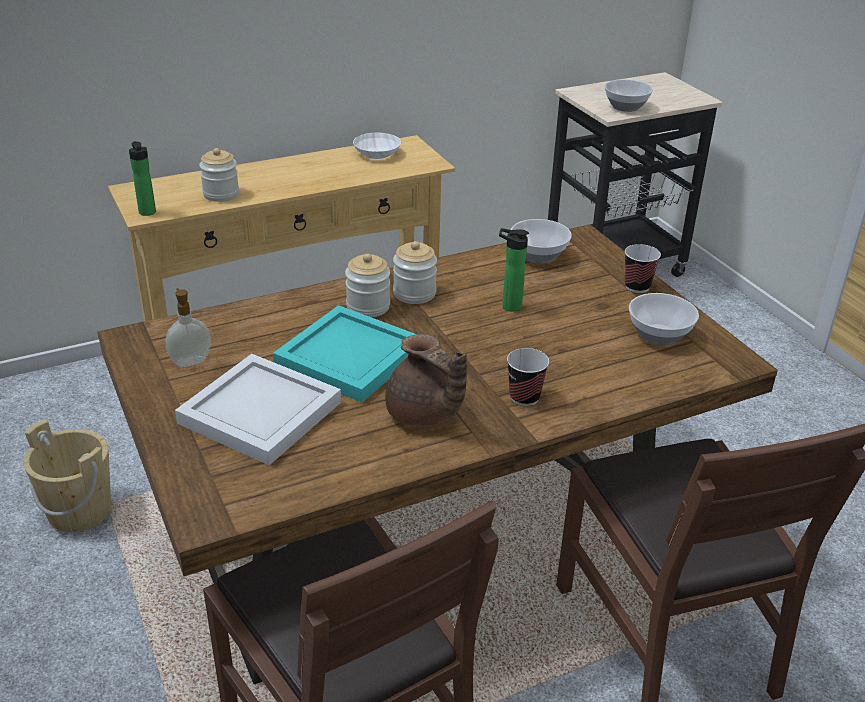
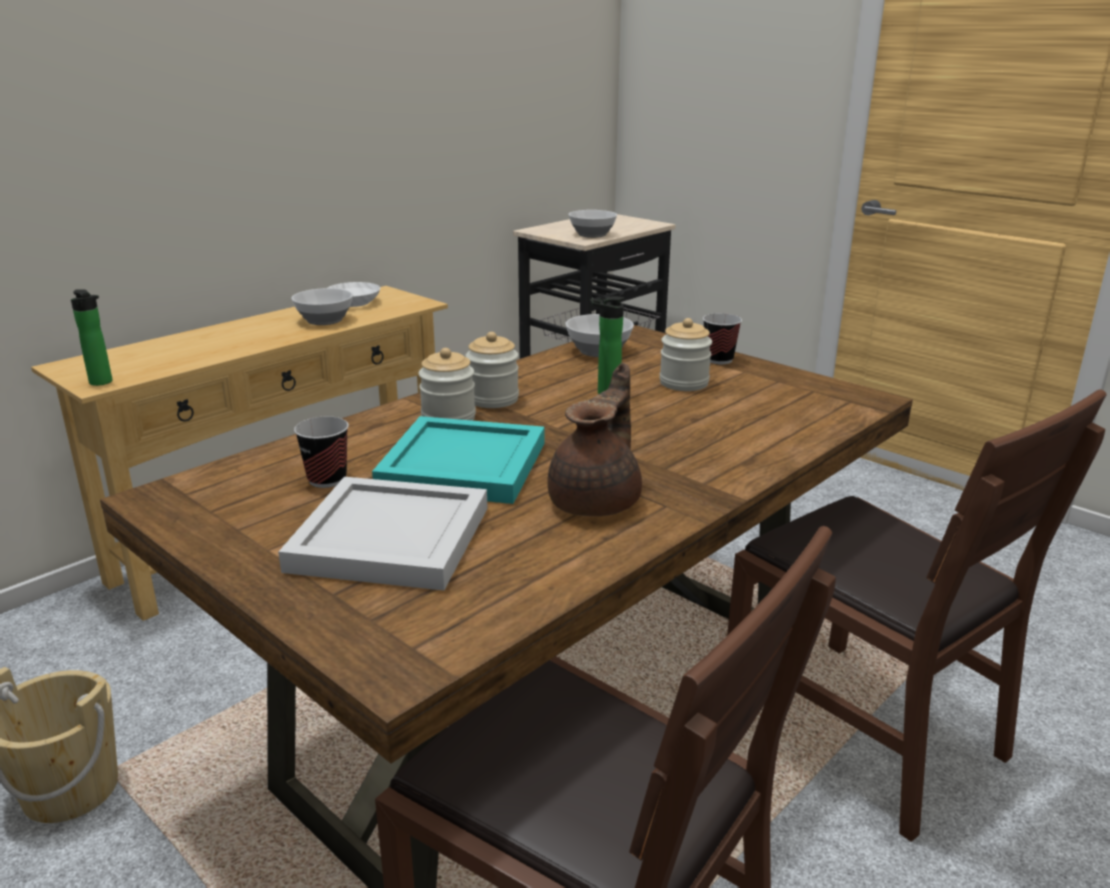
camera: 20 degrees left, 10 degrees down
(190, 361) = (257, 505): soap dispenser -> none
(221, 194) = (189, 355): jar -> jar (684, 383)
(424, 415) = (597, 501): brown teapot -> brown teapot turned 90 degrees counterclockwise
(524, 397) = (694, 464): cup -> cup (327, 479)
(660, 335) = (779, 391): bowl -> bowl (326, 320)

